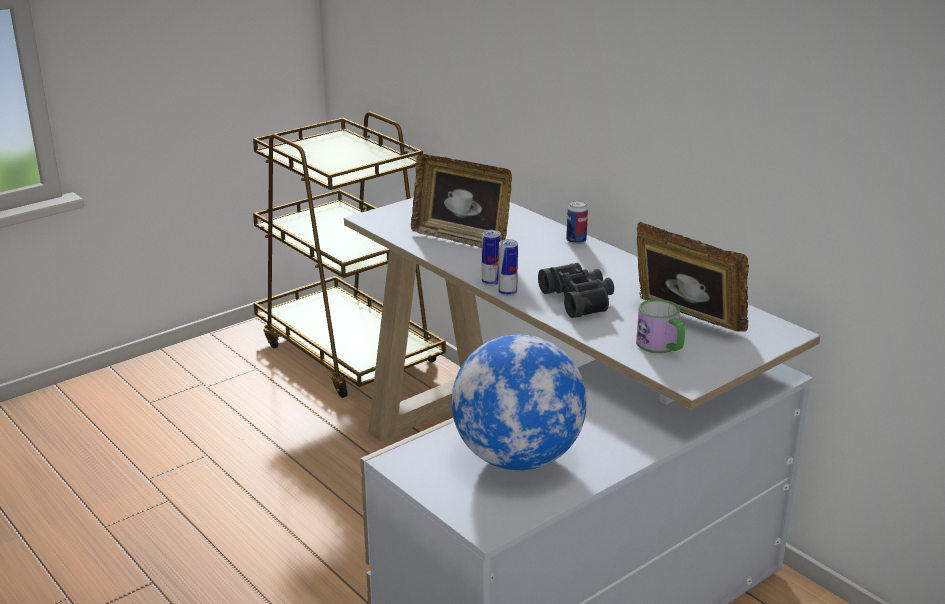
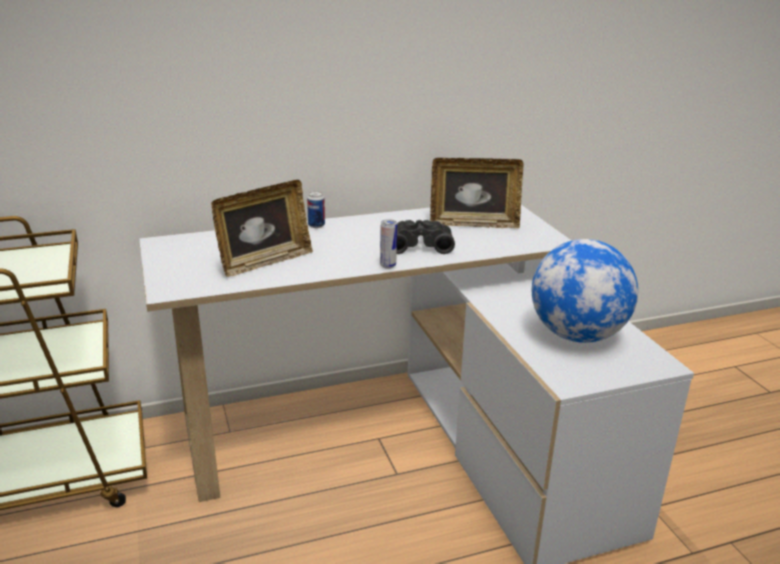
camera: 70 degrees left, 0 degrees up
(490, 283) = (363, 268): can -> none
(661, 347) = (506, 238): mug -> none
(685, 321) = (473, 224): picture frame -> picture frame turned 150 degrees counterclockwise

